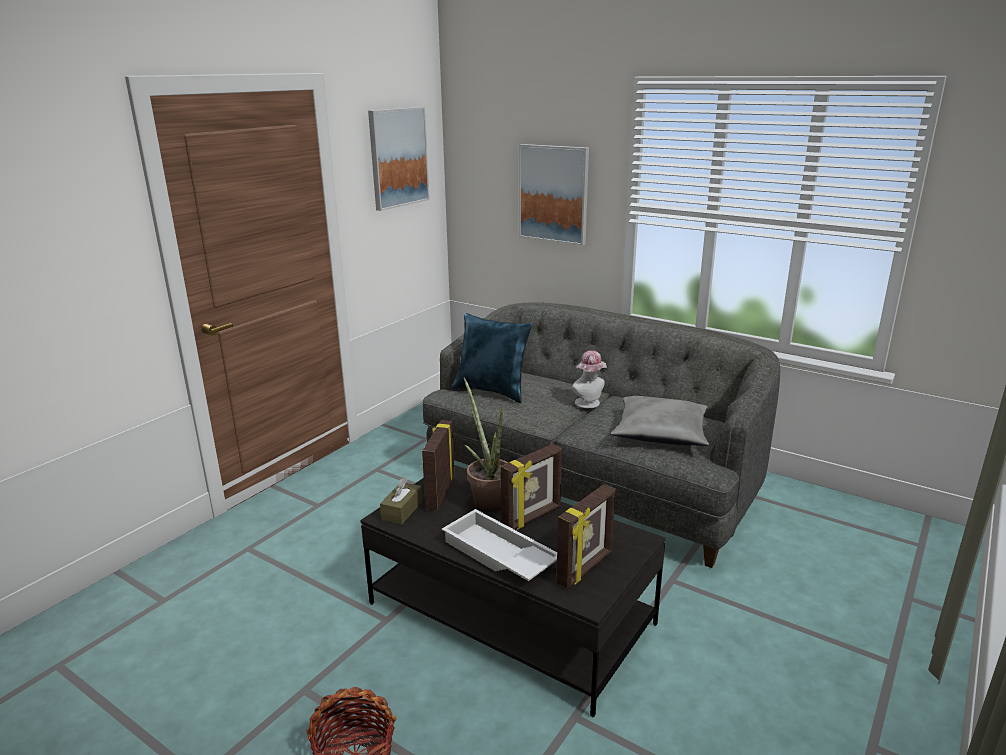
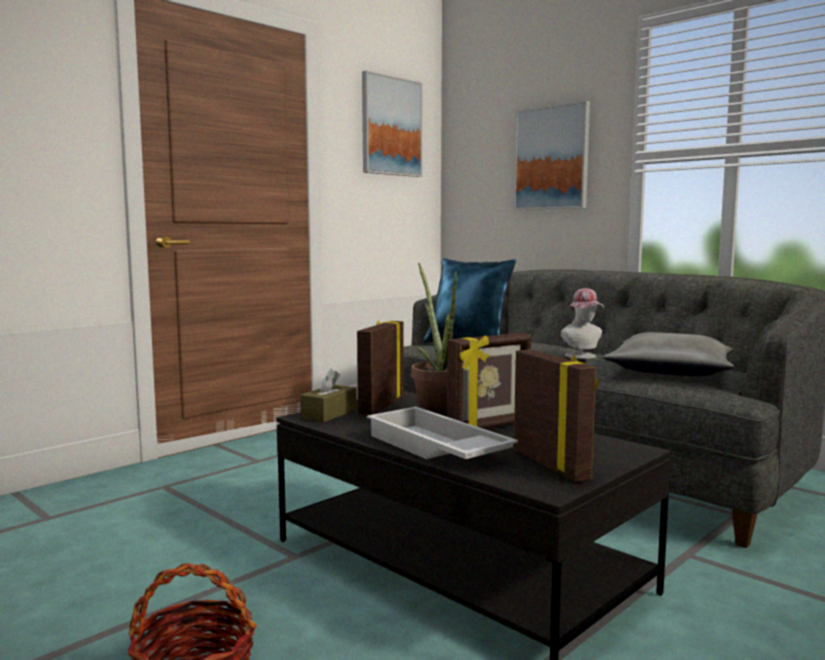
camera: 10 degrees right, 15 degrees down
(586, 568) = (552, 465): picture frame -> picture frame turned 75 degrees counterclockwise

